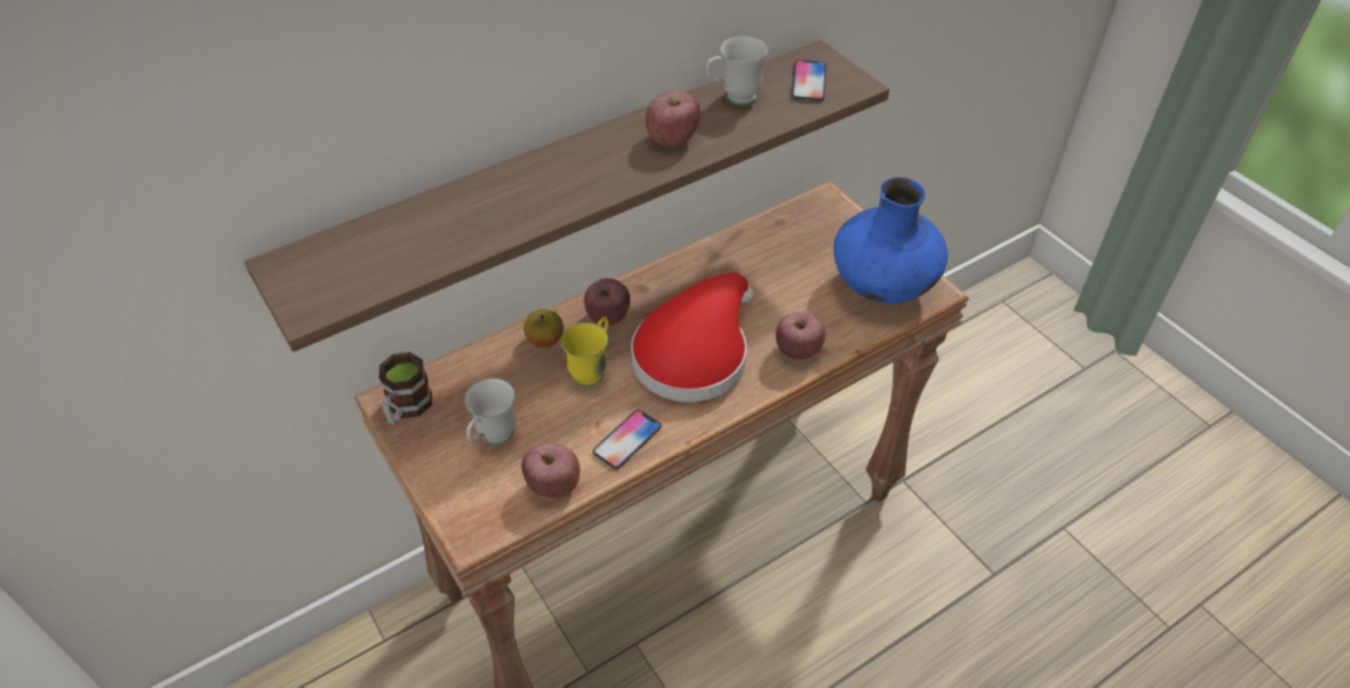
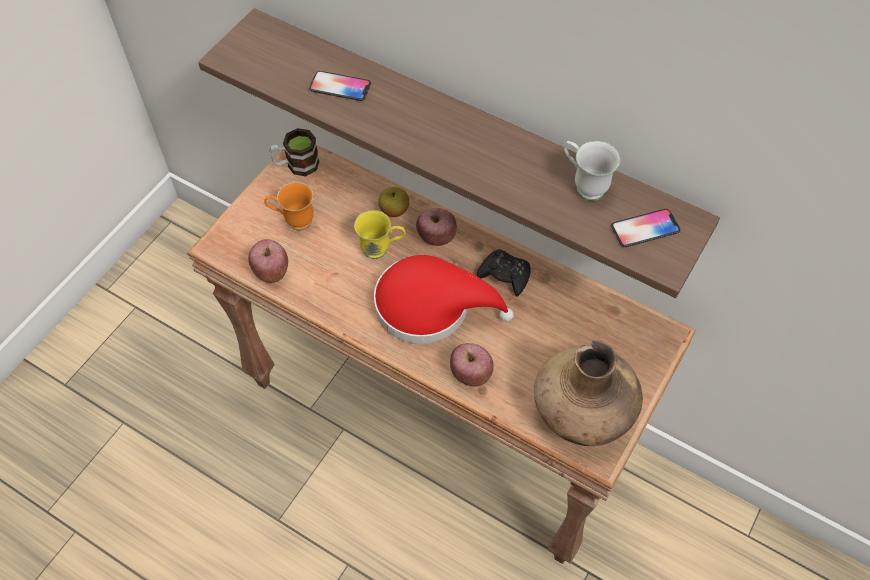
camera: 65 degrees right, 10 degrees up
(492, 439) = (293, 221): white mug -> orange mug
(627, 440) = (328, 297): phone -> phone (340, 87)
(672, 139) = (505, 166): apple -> none
(692, 282) = (504, 275): none -> black game controller
(882, 285) = (582, 413): blue vase -> brown vase

